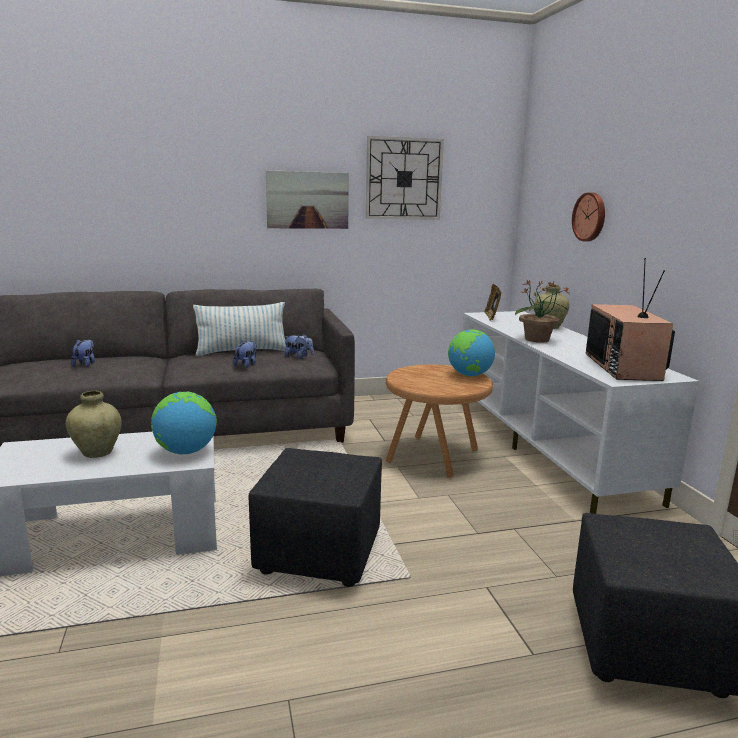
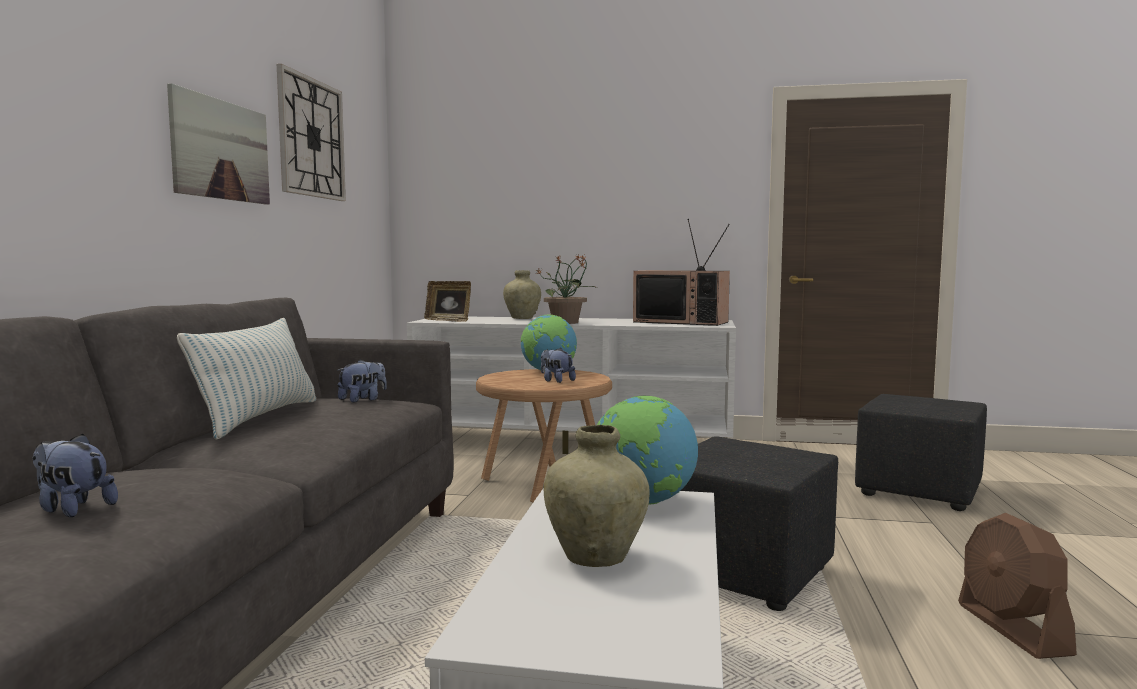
camera: 65 degrees left, 10 degrees down
(246, 365) = (347, 421): plush toy -> plush toy (556, 381)
(284, 691) = (1012, 629): none -> brown fan
(590, 217) = (544, 195): wall clock -> none

